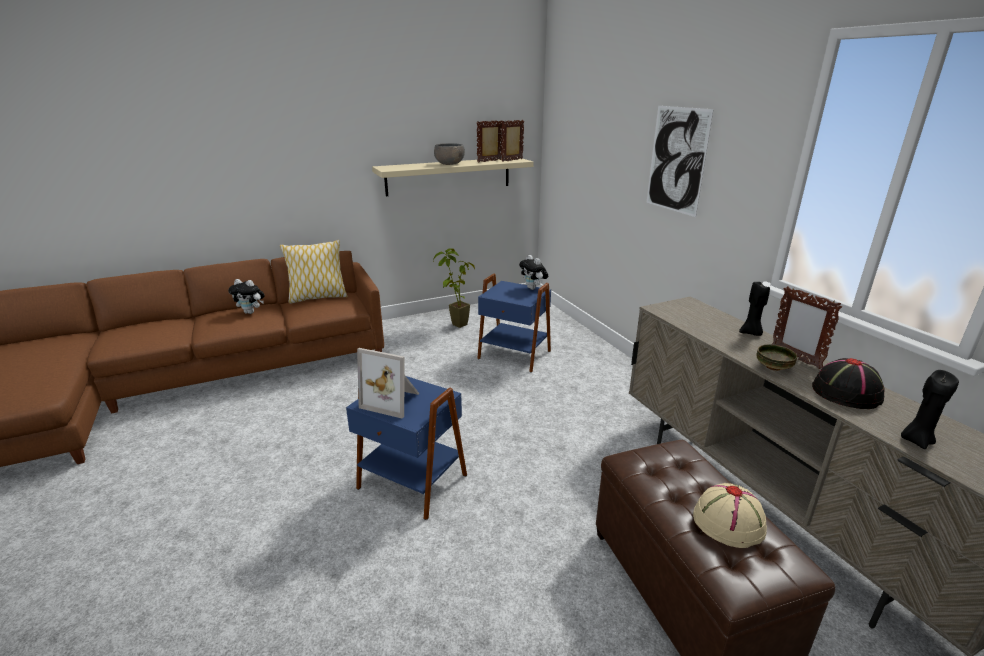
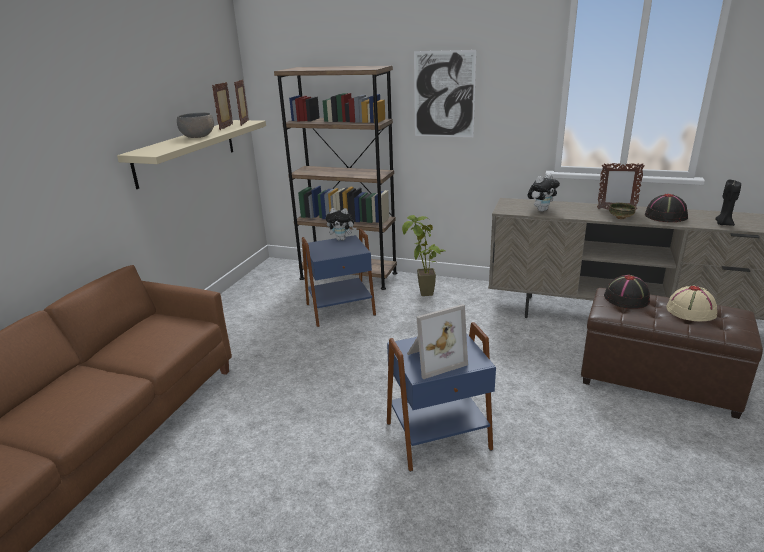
camera: 45 degrees left, 0 degrees up
(251, 312) = (76, 384): plush toy -> plush toy (541, 210)
(318, 297) = (130, 334): pillow -> none
(454, 326) = (247, 312): potted plant -> potted plant (425, 296)
(566, 332) = (348, 276): none -> brown bookcase
(680, 464) = (626, 298): none -> black hat
(751, 333) = (573, 205): black candle -> none

